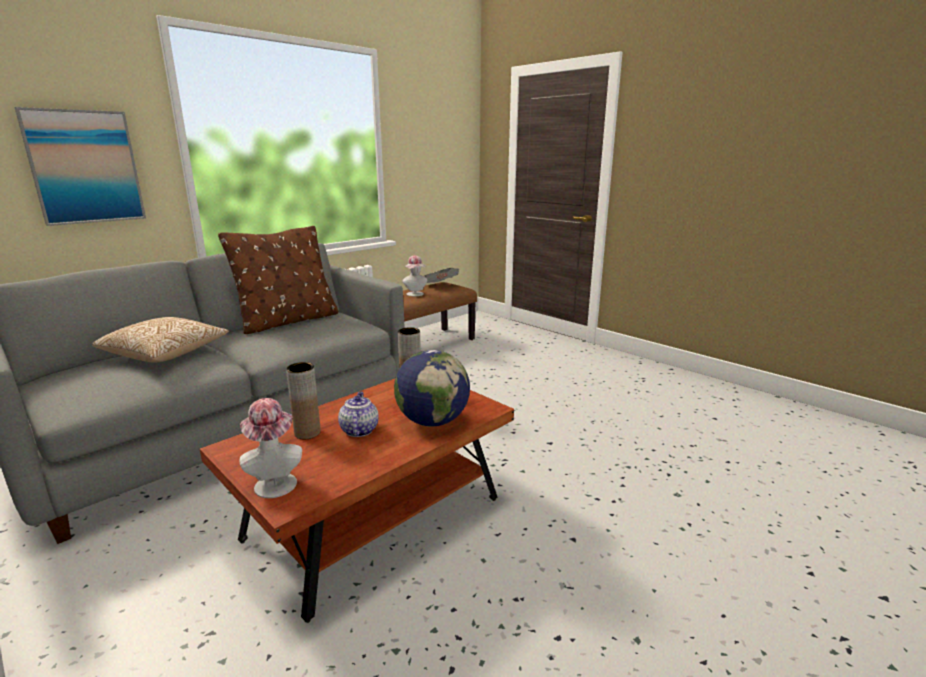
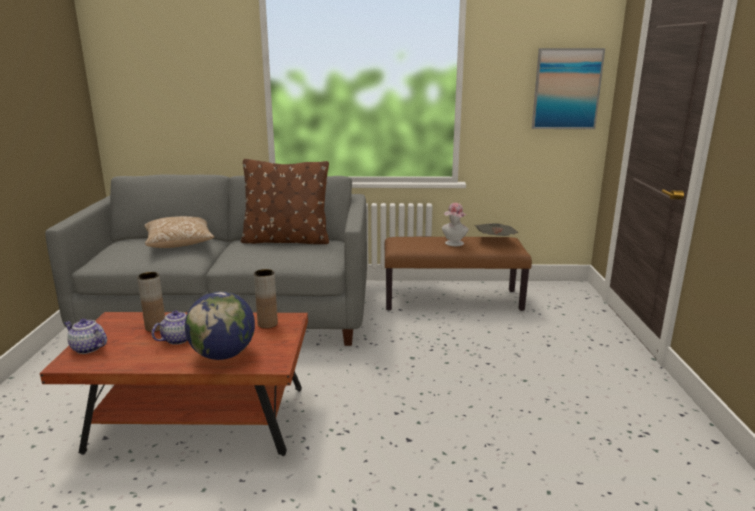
camera: 45 degrees right, 0 degrees up
(85, 167) = (199, 100): picture -> picture (566, 89)
(275, 482) = (87, 348): hat -> teapot

